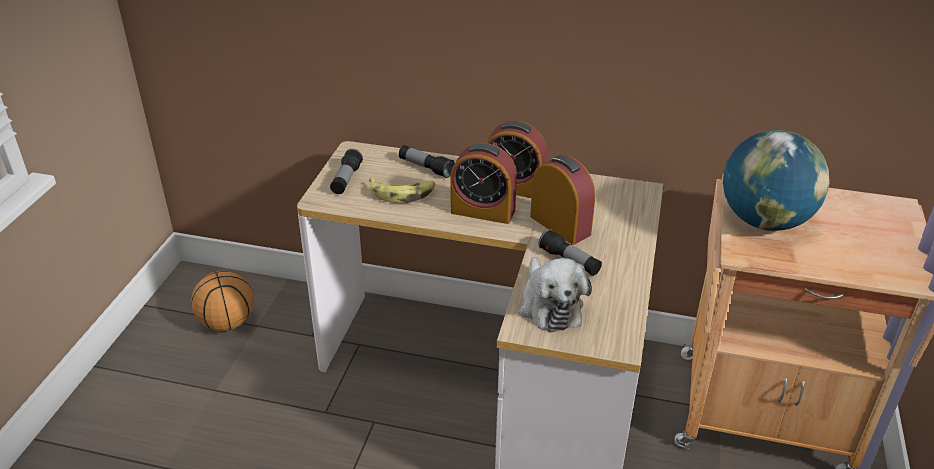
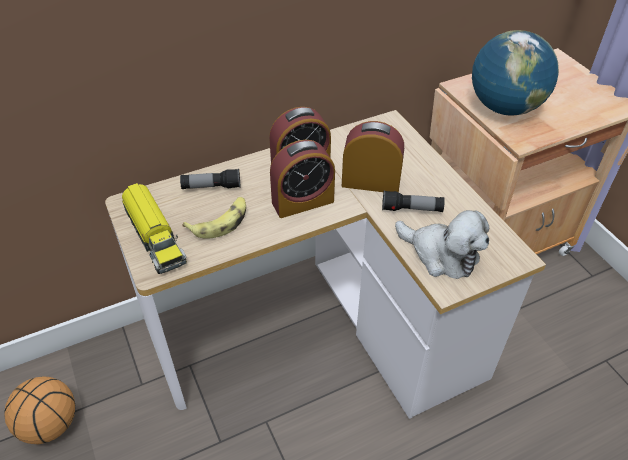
camera: 40 degrees left, 10 degrees up
(346, 180) = (154, 236): flashlight -> toy truck

